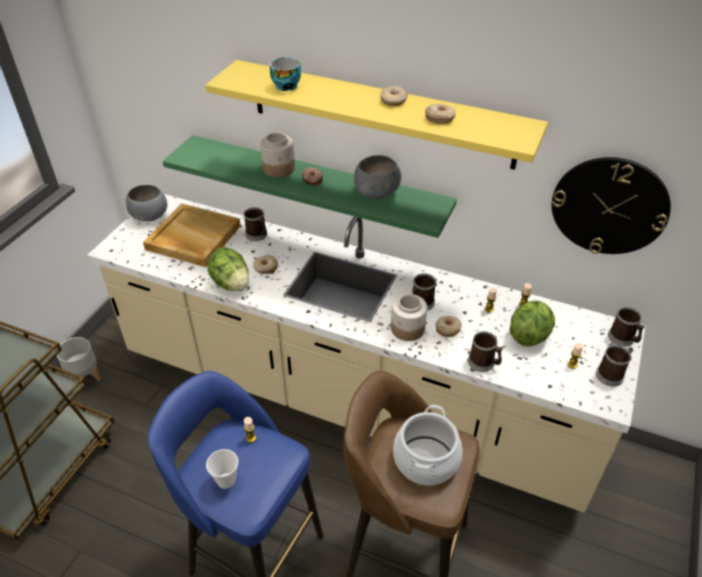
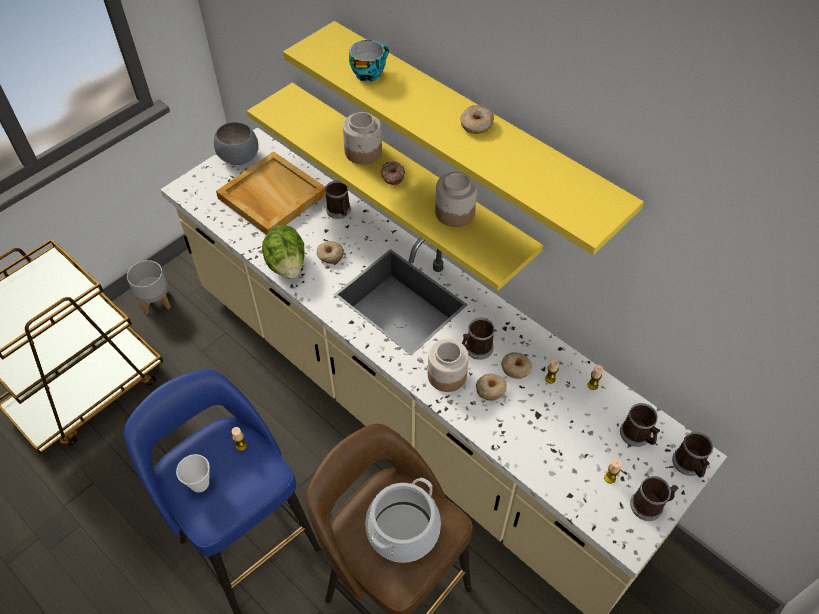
camera: 20 degrees right, 10 degrees up
(317, 185) = (407, 177): green shelf -> yellow shelf
(376, 192) = (454, 212): grey bowl -> jar
(439, 118) = (515, 165): donut -> donut (516, 368)
(484, 363) = (510, 443): mug -> mug (637, 436)
(529, 335) = (579, 425): lettuce -> none
(609, 206) = (702, 316): wall clock -> none

